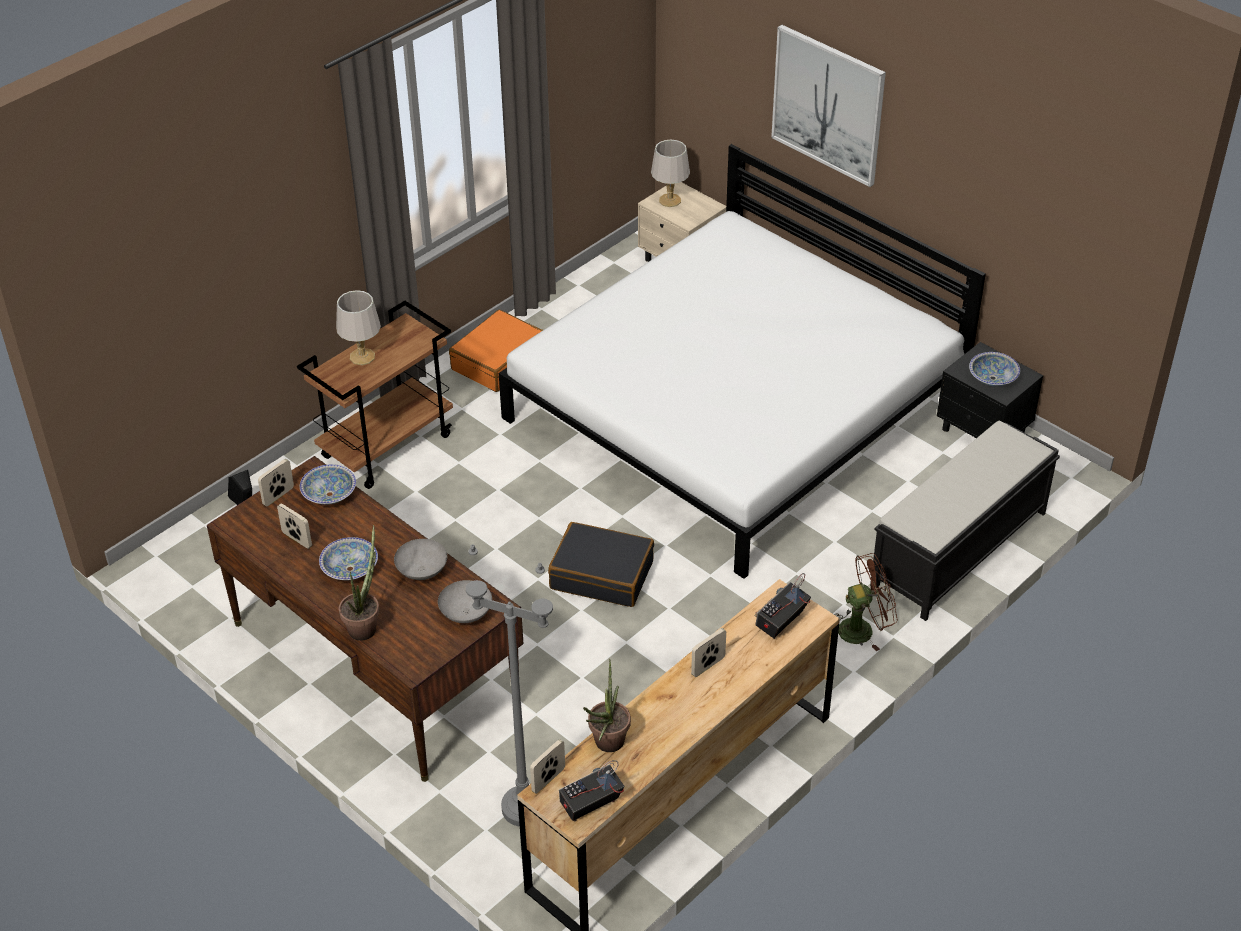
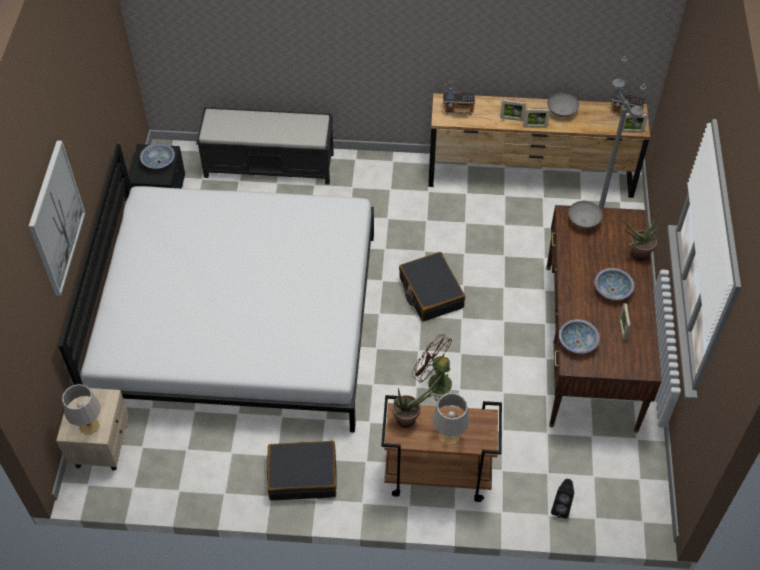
camera: 130 degrees left, 10 degrees up
(278, 496) = (605, 365): picture frame -> picture frame (535, 126)
(421, 571) = (579, 259): grey bowl -> grey bowl (562, 112)
(499, 362) = (302, 475): orange suitcase -> black suitcase
(606, 746) = (592, 125): potted plant -> potted plant (410, 418)
(862, 628) = (362, 172): brown fan -> brown fan (434, 382)

